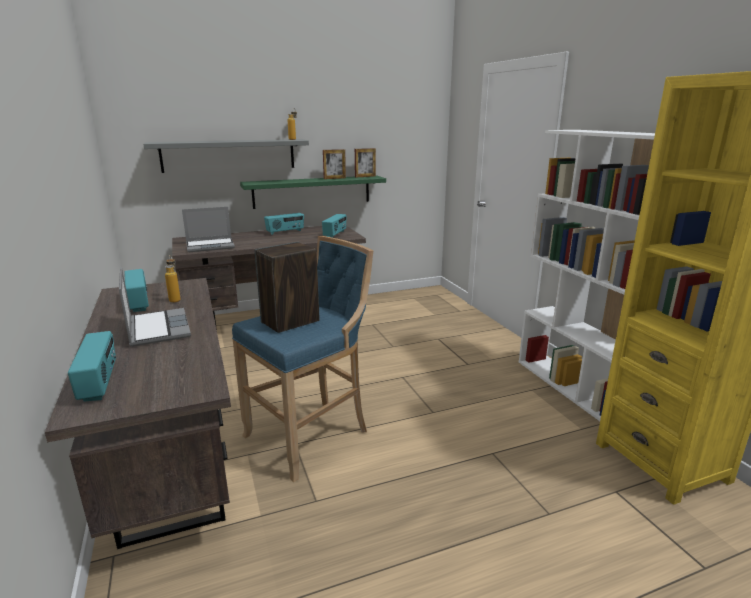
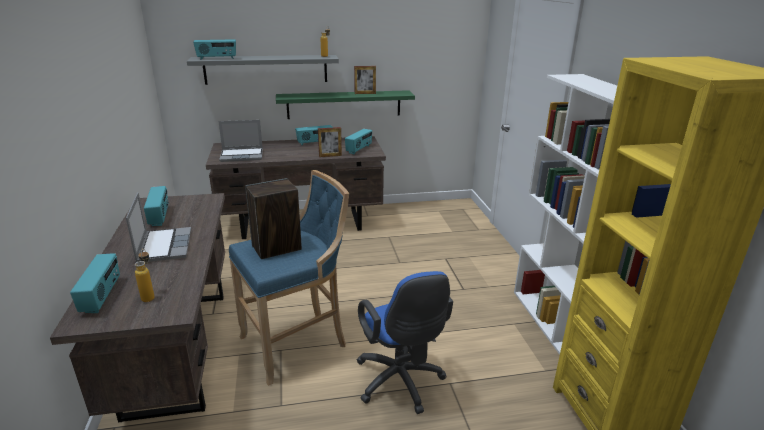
camera: 10 degrees right, 5 degrees up
(175, 299) = (189, 215): bottle -> bottle (149, 296)
(176, 142) = (217, 58): none -> radio
(365, 176) = (396, 92): picture frame -> picture frame (330, 156)
(441, 460) = (401, 383): none -> blue office chair

